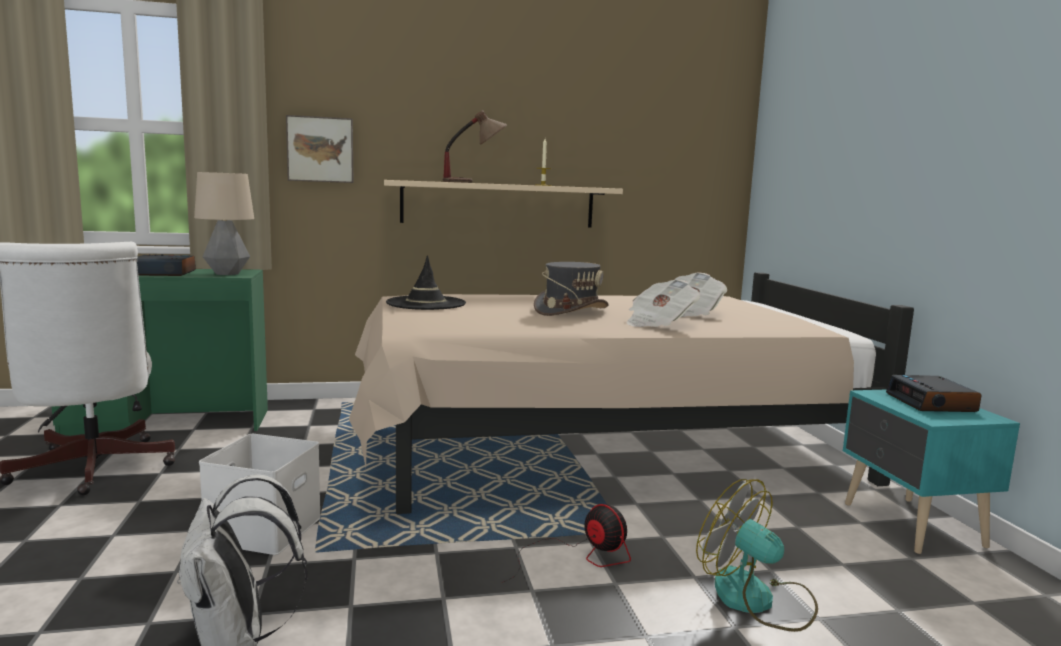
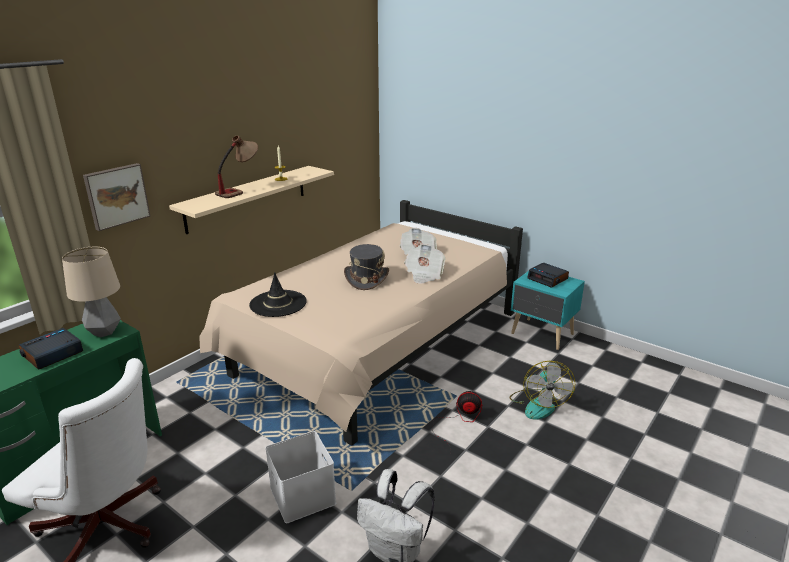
camera: 40 degrees left, 15 degrees up
(757, 600) = (538, 404): fan -> fan turned 90 degrees counterclockwise

